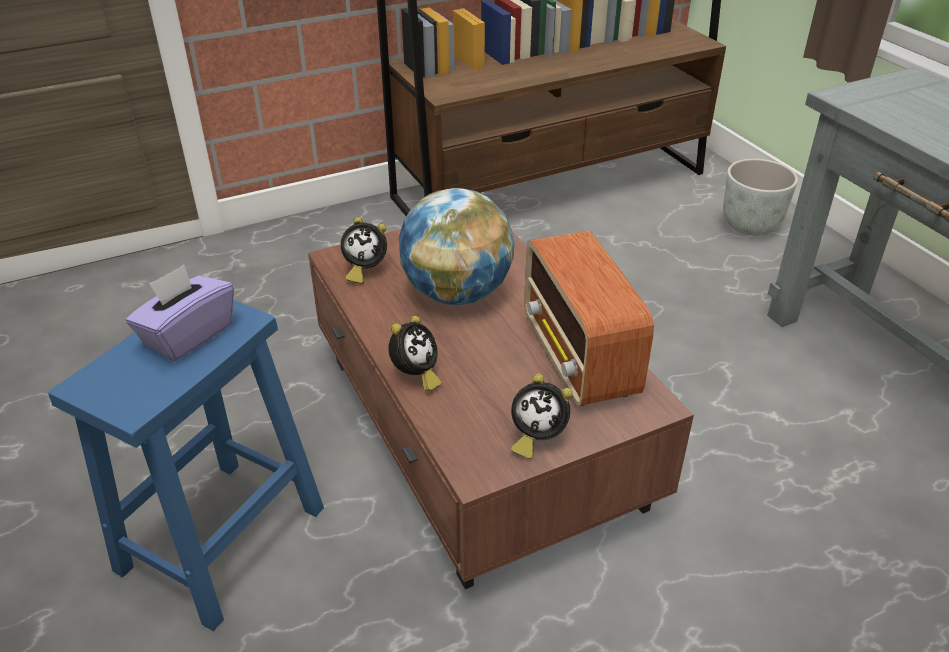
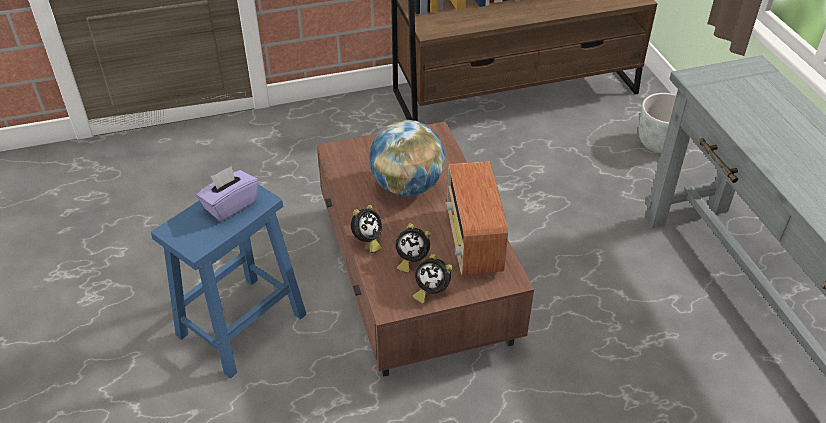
camera: 10 degrees right, 5 degrees up
(364, 270) = (350, 162): alarm clock -> alarm clock (411, 260)

